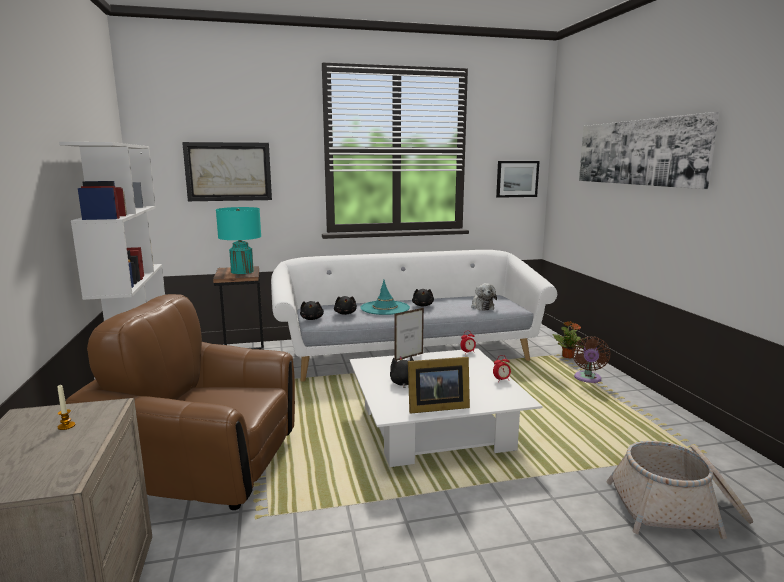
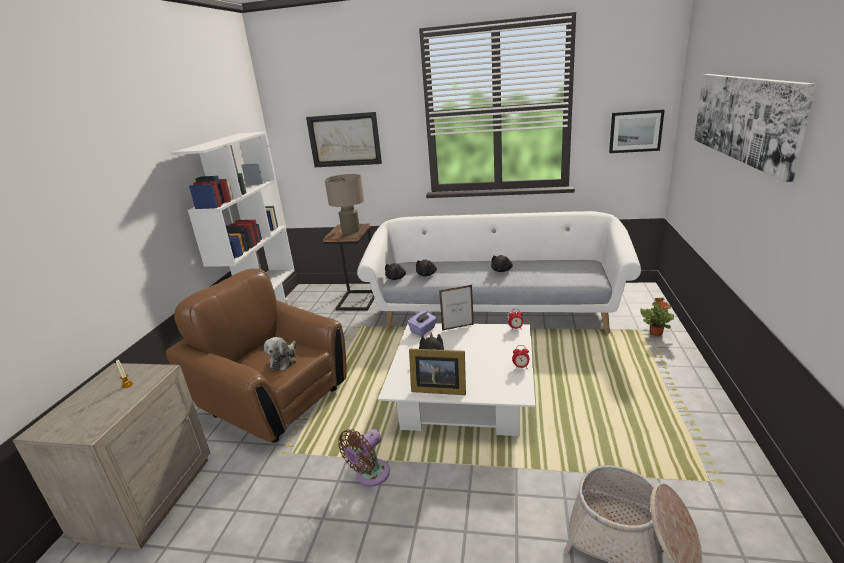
camera: 25 degrees right, 10 degrees up
(242, 271) = (350, 230): turquoise table lamp -> beige table lamp
(373, 363) = (423, 330): none -> purple tissue box
(385, 308) = (464, 271): turquoise hat -> none
(482, 306) = (560, 276): plush toy -> plush toy (284, 360)
(587, 379) = (656, 365): brown fan -> brown fan (370, 475)

